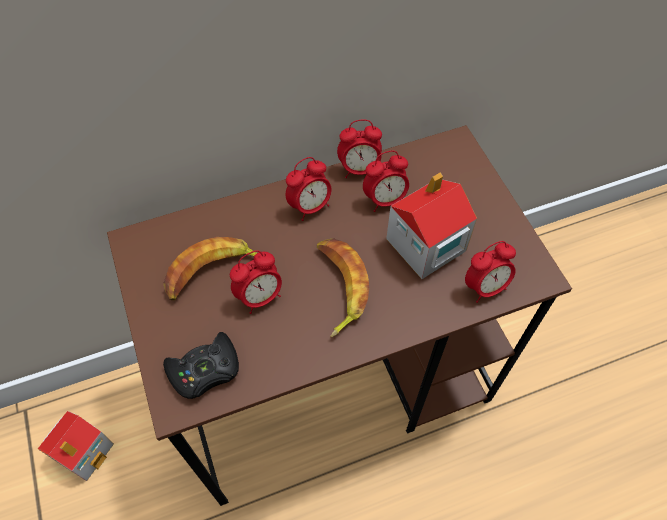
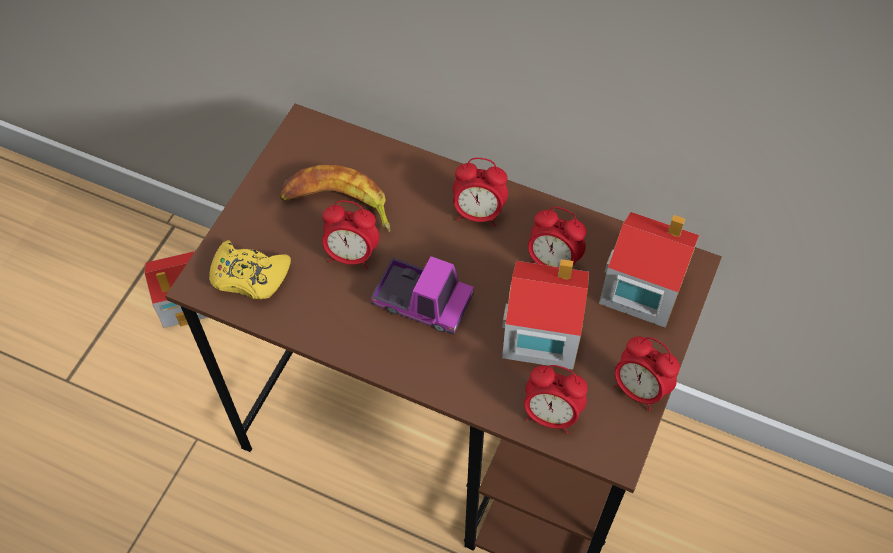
camera: 45 degrees right, 0 degrees up
(205, 370) = (249, 276): black game controller -> yellow game controller
(338, 287) = (422, 302): banana -> toy truck
(359, 169) = (562, 215): alarm clock -> alarm clock (639, 389)
(447, 174) = (641, 287): none -> toy house

